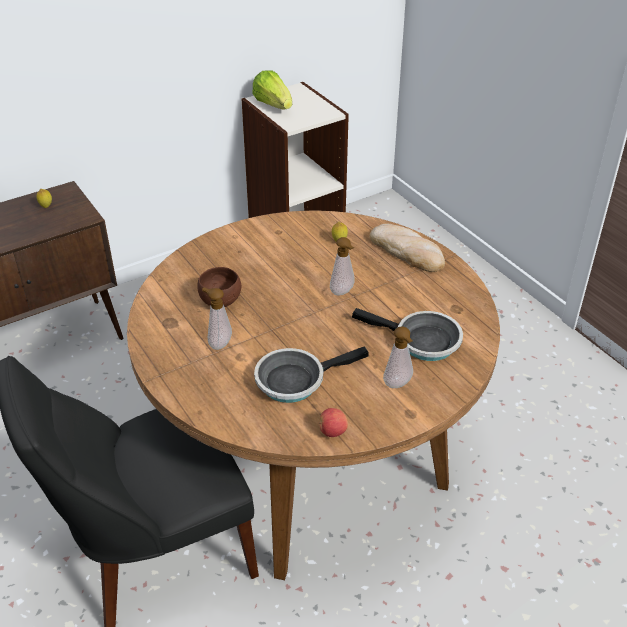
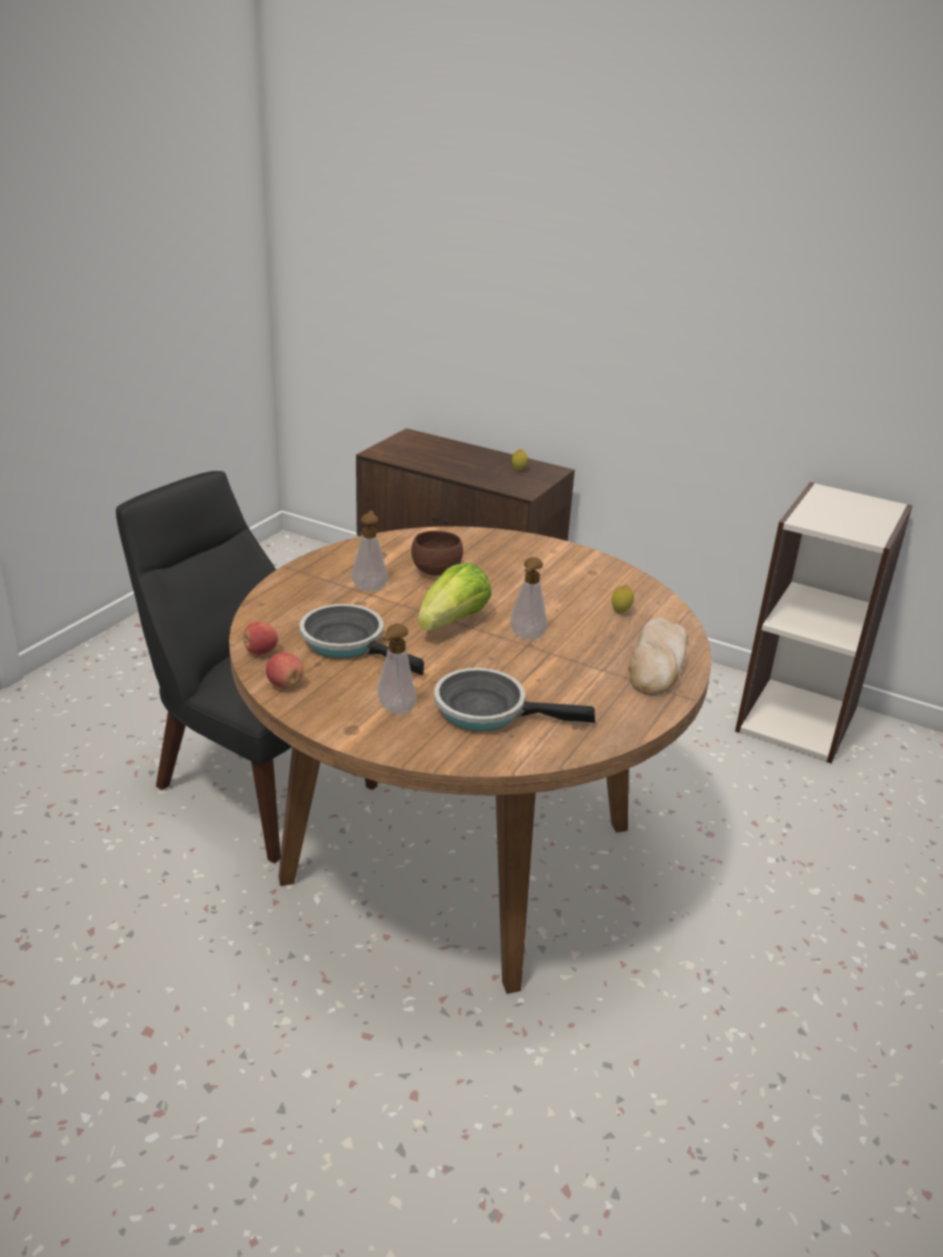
camera: 60 degrees right, 10 degrees down
(273, 105) = (827, 501): lettuce -> lettuce (453, 622)
(276, 433) = (260, 651): none -> apple
(421, 341) = (488, 710): frying pan -> frying pan turned 105 degrees clockwise

